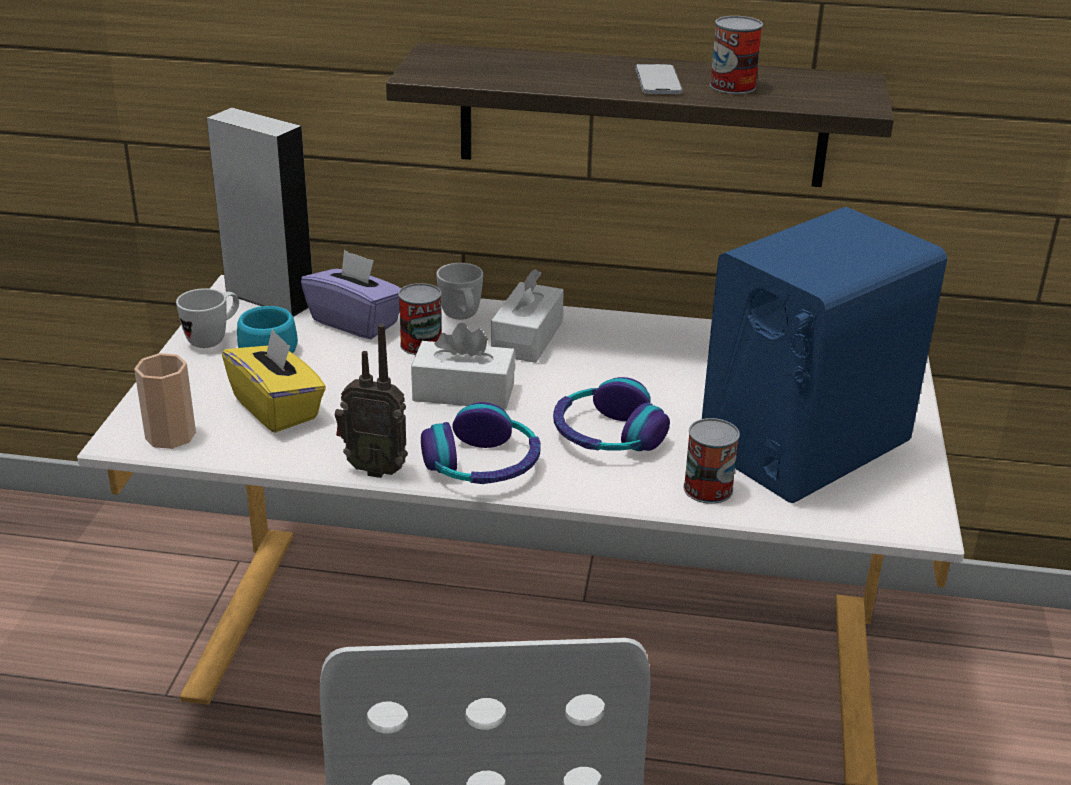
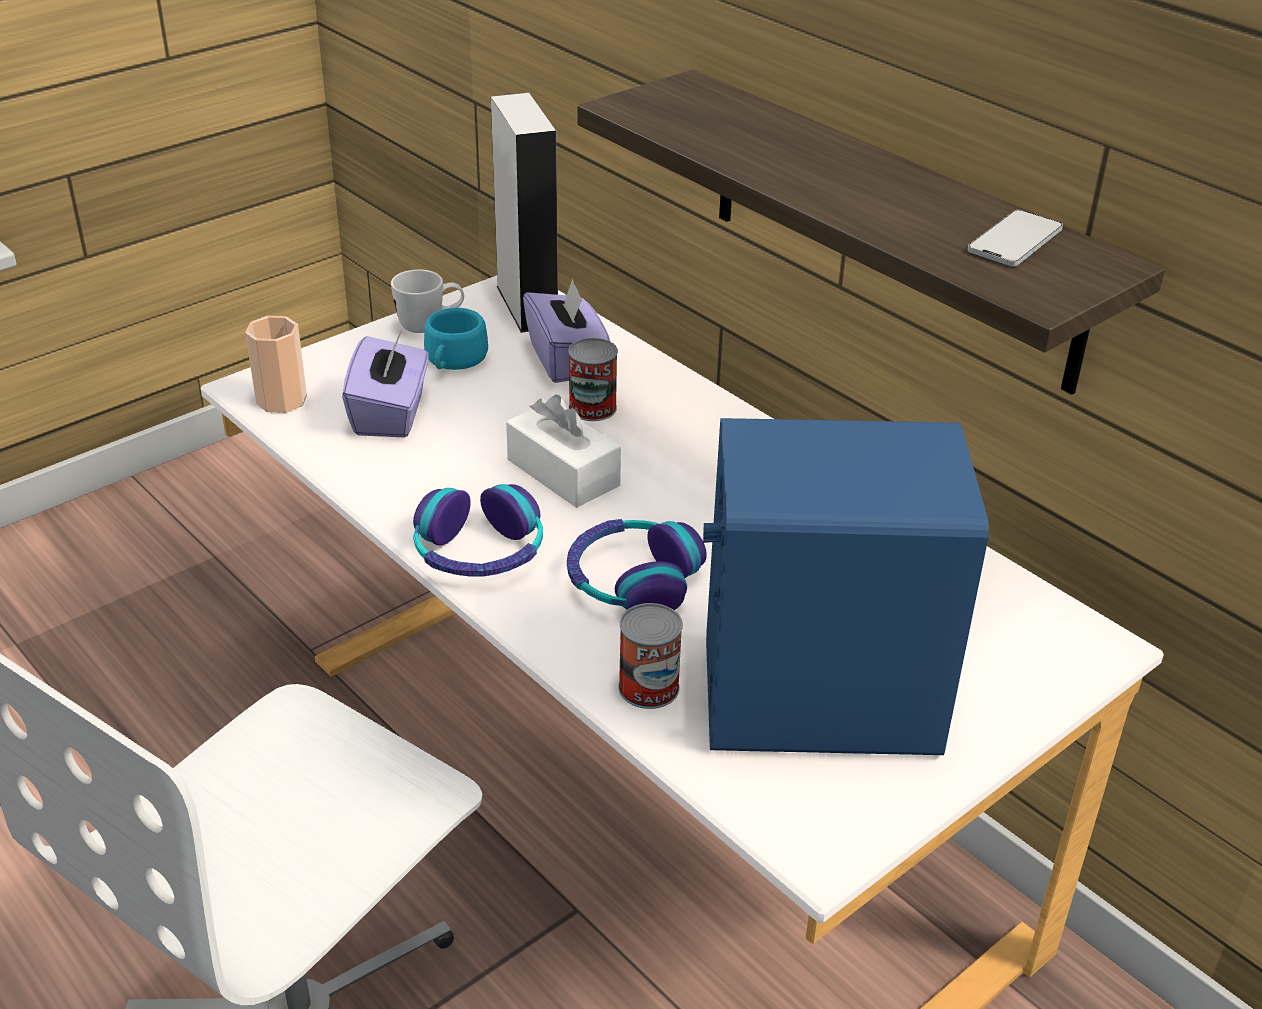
camera: 40 degrees right, 5 degrees up
(277, 408) = (390, 414): yellow tissue box -> purple tissue box
(375, 468) = (389, 508): radio -> none
(462, 319) = (667, 398): white mug -> none
(527, 338) = (700, 445): white tissue box -> none
(658, 81) = (852, 189): phone -> phone (1015, 241)
(732, 86) = (928, 222): can -> none

